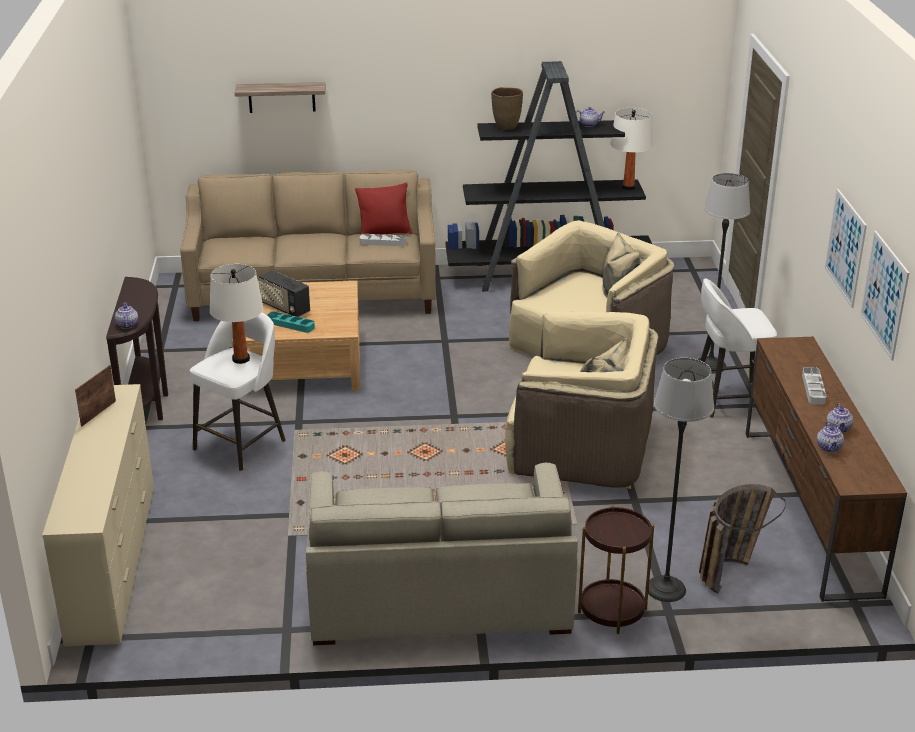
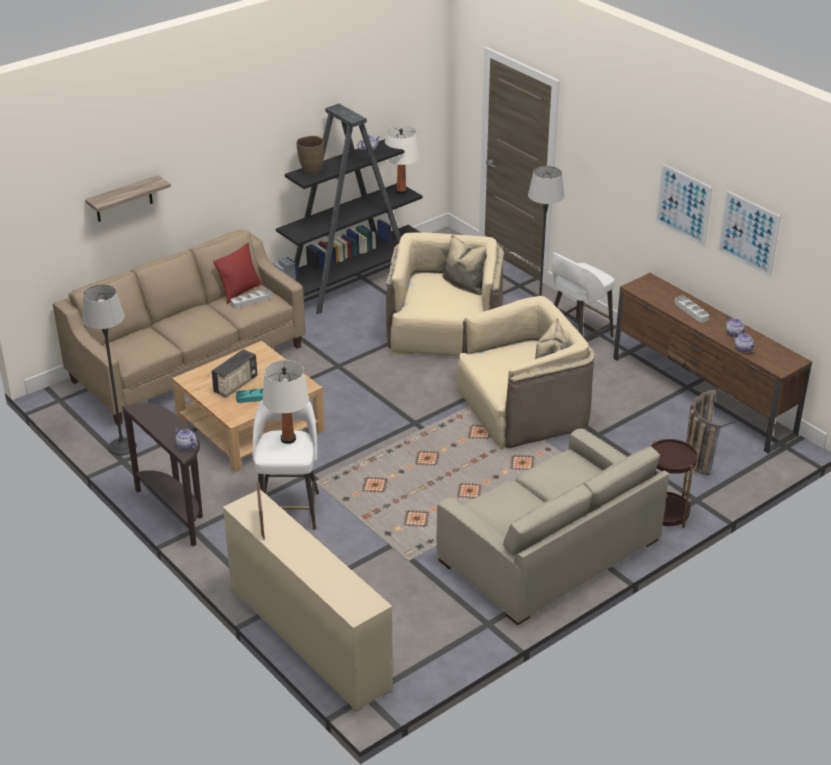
camera: 35 degrees left, 5 degrees up
(284, 308) = (236, 385): radio -> radio turned 60 degrees counterclockwise
(665, 589) = (678, 486): floor lamp -> floor lamp (122, 447)

